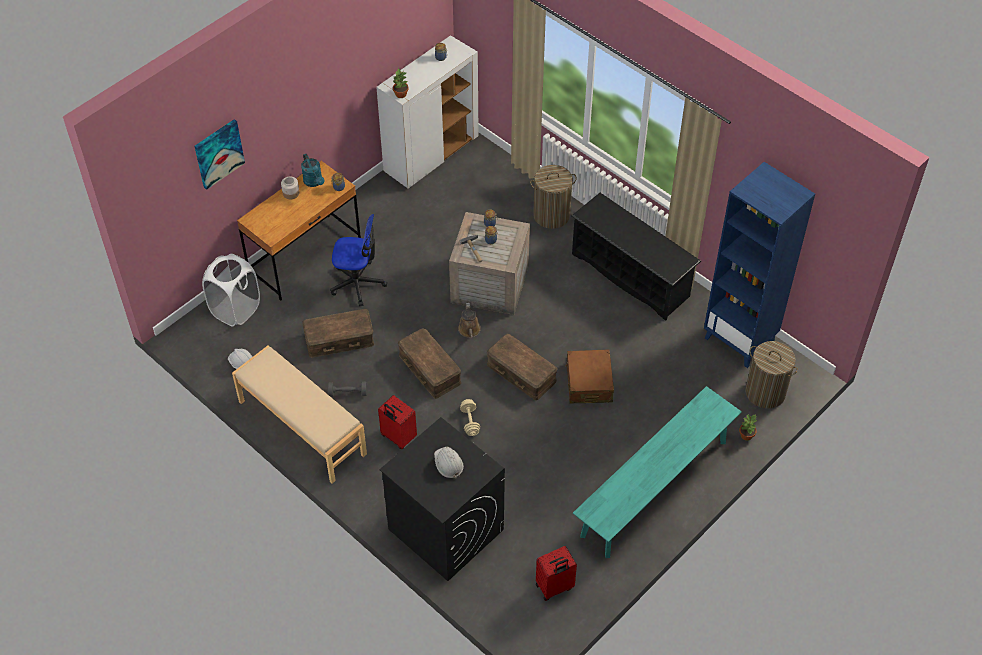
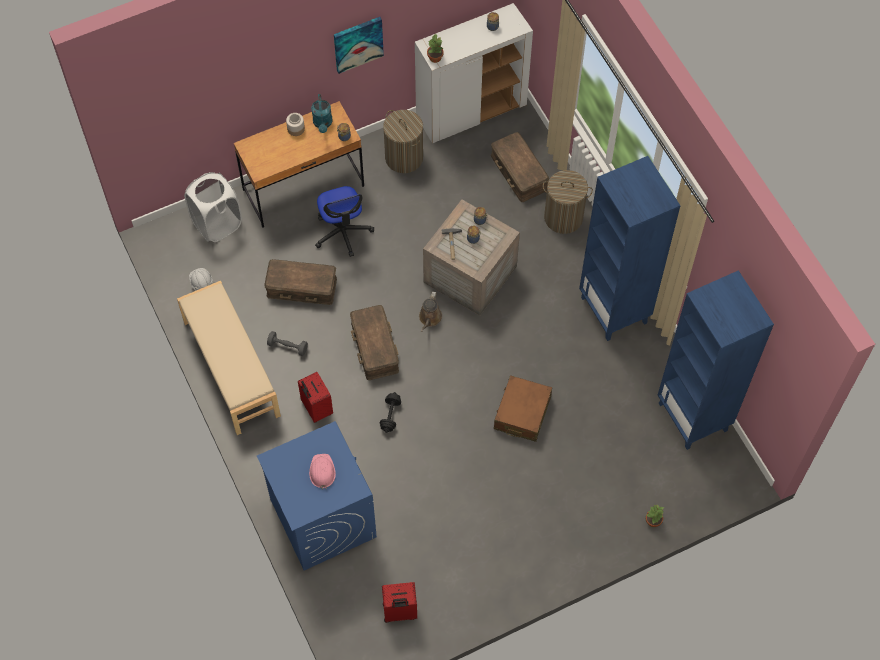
camera: 20 degrees right, 10 degrees up
(218, 153) = (219, 83): picture -> picture (358, 43)
(358, 283) = (343, 232): office chair -> office chair turned 45 degrees clockwise
(445, 529) = (322, 517): black washing machine -> blue washing machine
(448, 463) = (322, 472): white hard hat -> pink hard hat
(470, 422) = (390, 415): beige dumbbell -> black dumbbell
(521, 373) = (460, 380): brown storage box -> brown storage box (518, 172)
(631, 275) = (614, 310): black shoe rack -> blue bookcase
(654, 488) = (538, 545): turquoise bench -> none
(765, 392) = (693, 482): laundry basket -> laundry basket (404, 157)

